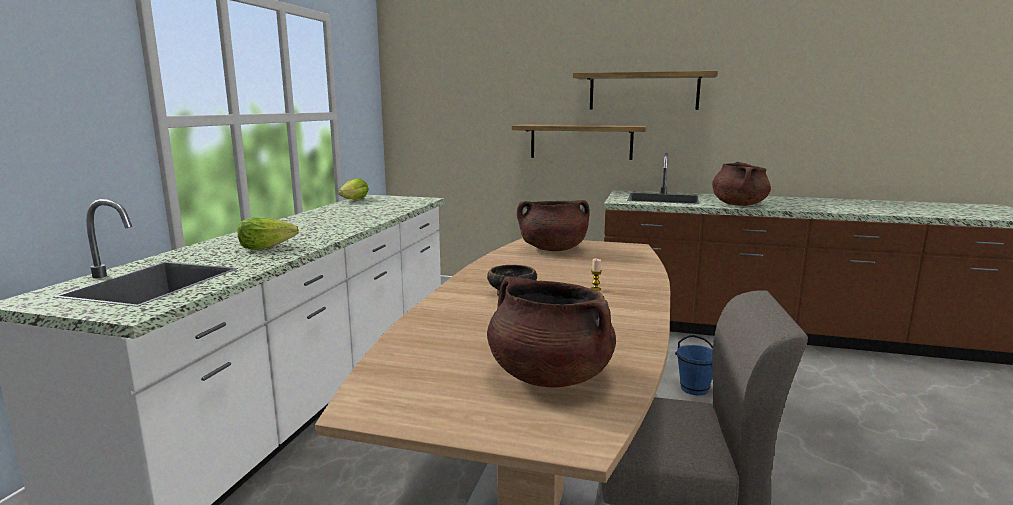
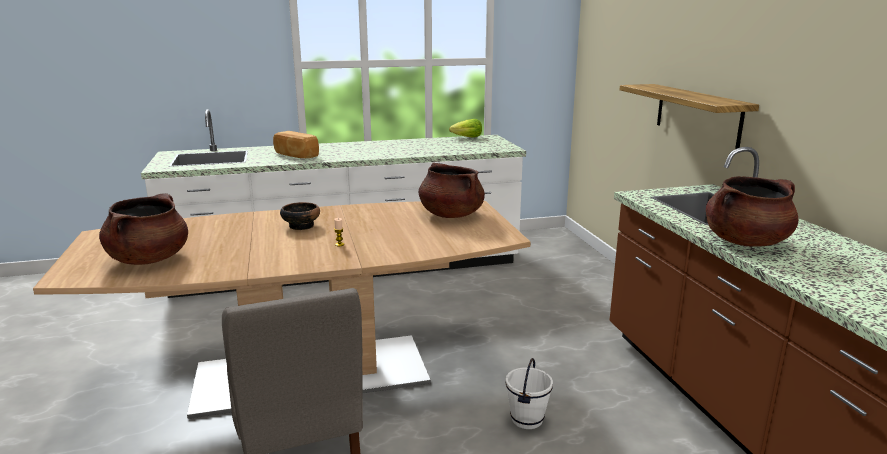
camera: 60 degrees right, 5 degrees up
(266, 247) = (295, 155): lettuce -> bread
(643, 91) = (762, 55): shelf -> none
(694, 389) = (527, 420): blue bucket -> white bucket

